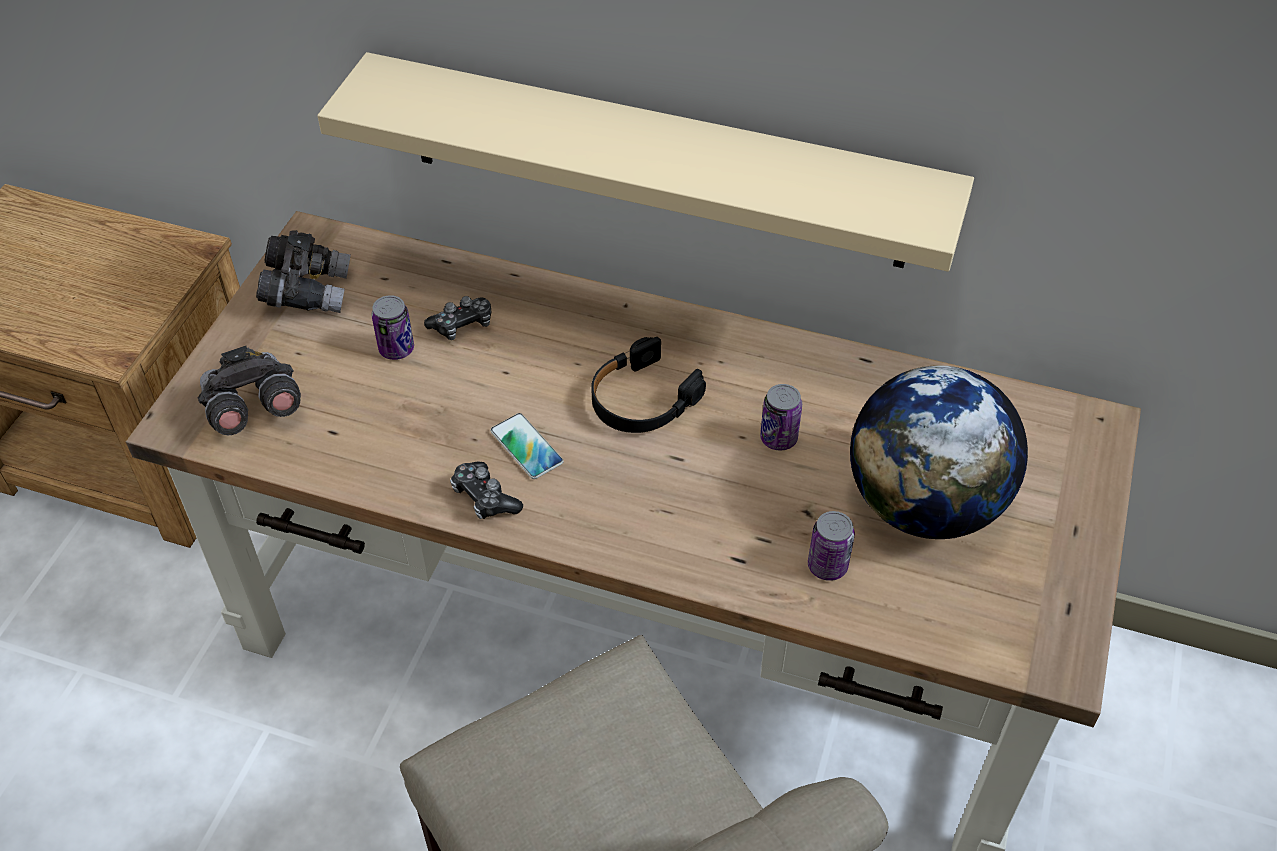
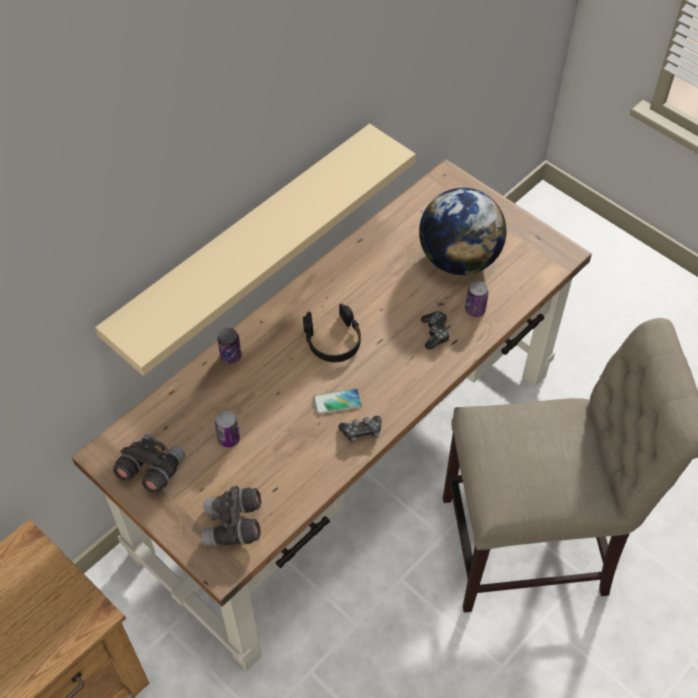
camera: 65 degrees left, 5 degrees up
(462, 325) = (229, 401): game controller -> game controller (435, 333)
(778, 438) = (390, 295): can -> can (231, 356)

